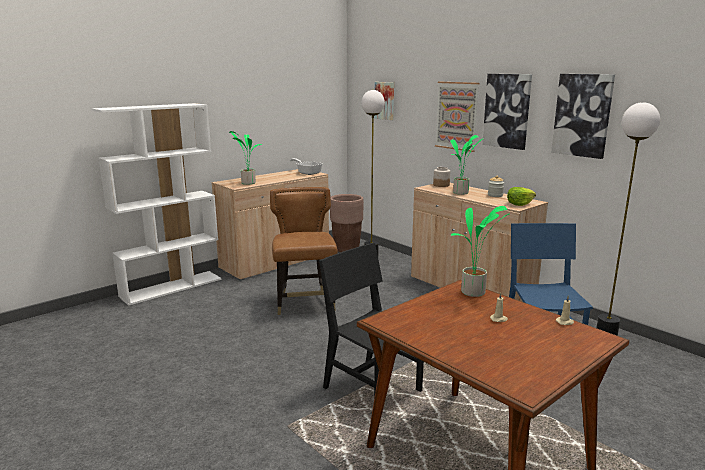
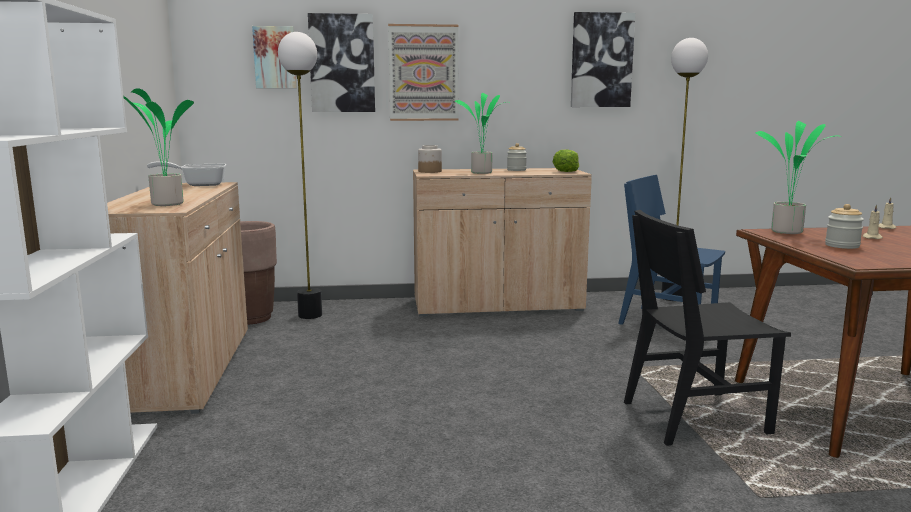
camera: 55 degrees left, 5 degrees down
(305, 303) = (385, 389): brown chair -> none
(442, 312) = (842, 246): none -> jar
(507, 111) = (504, 61): picture -> picture (342, 63)

